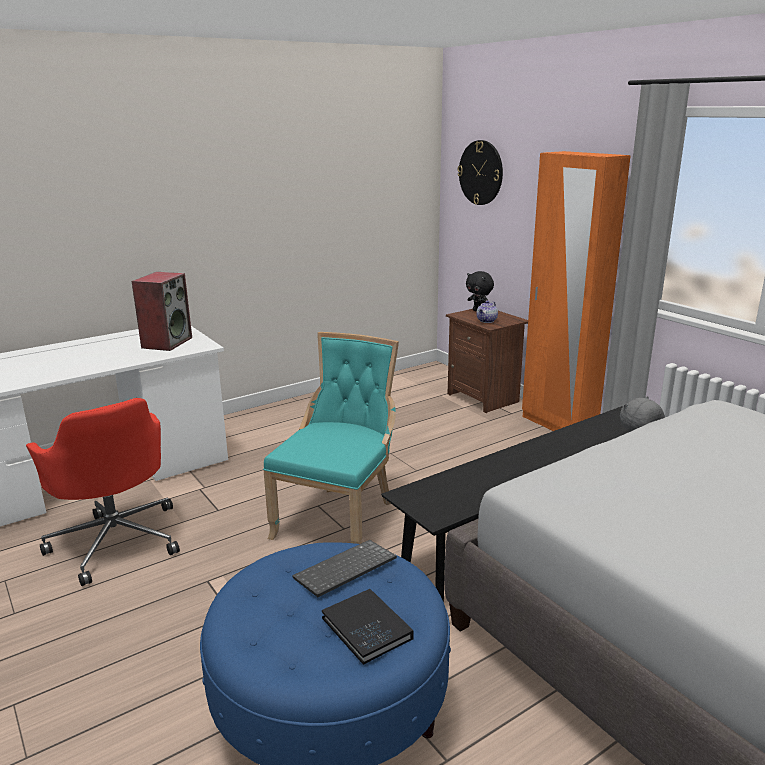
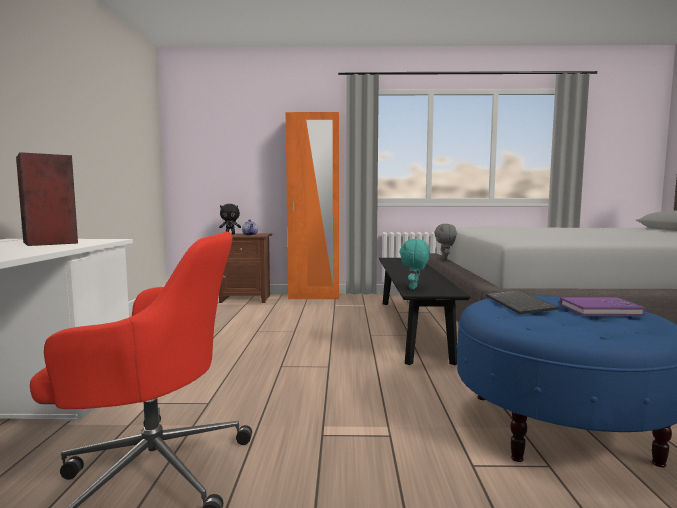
camera: 55 degrees left, 15 degrees down
(339, 518) = (313, 364): turquoise chair -> none
(366, 628) = (600, 310): black book -> purple book
(429, 489) = (414, 288): none -> turquoise plush toy
(481, 172) = (209, 136): wall clock -> none

